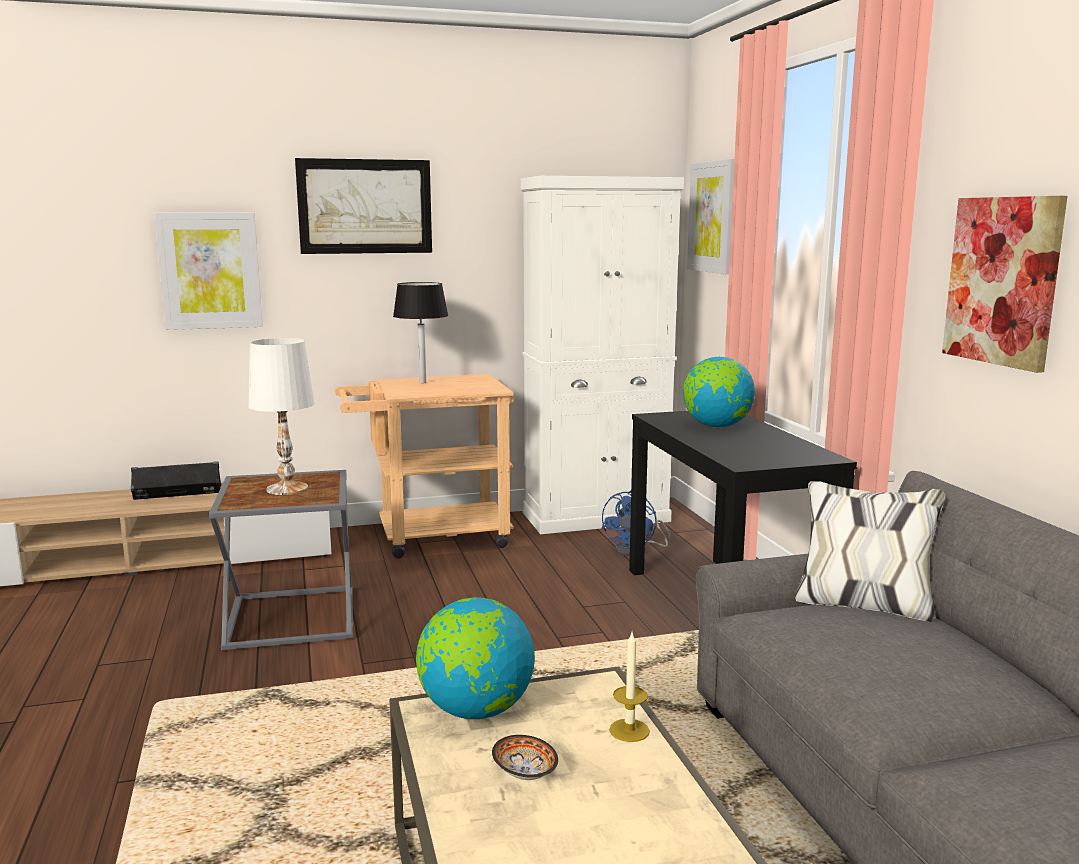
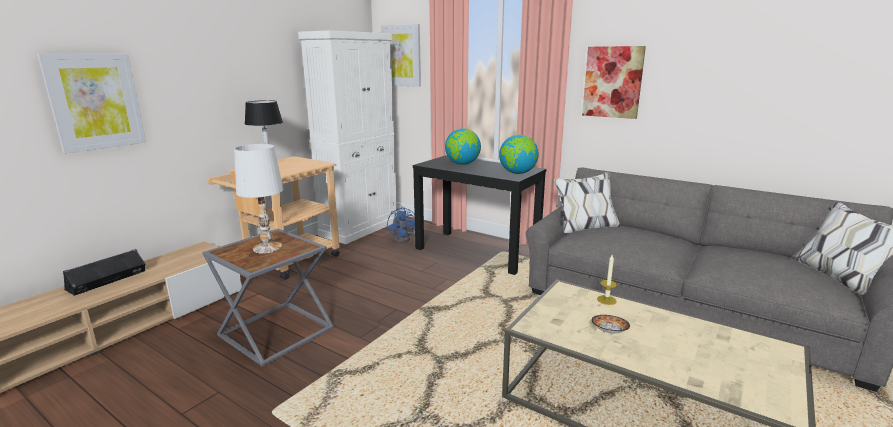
camera: 40 degrees left, 5 degrees up
(365, 206) = (207, 49): picture -> none
(475, 710) = (546, 318): globe -> globe (517, 173)

